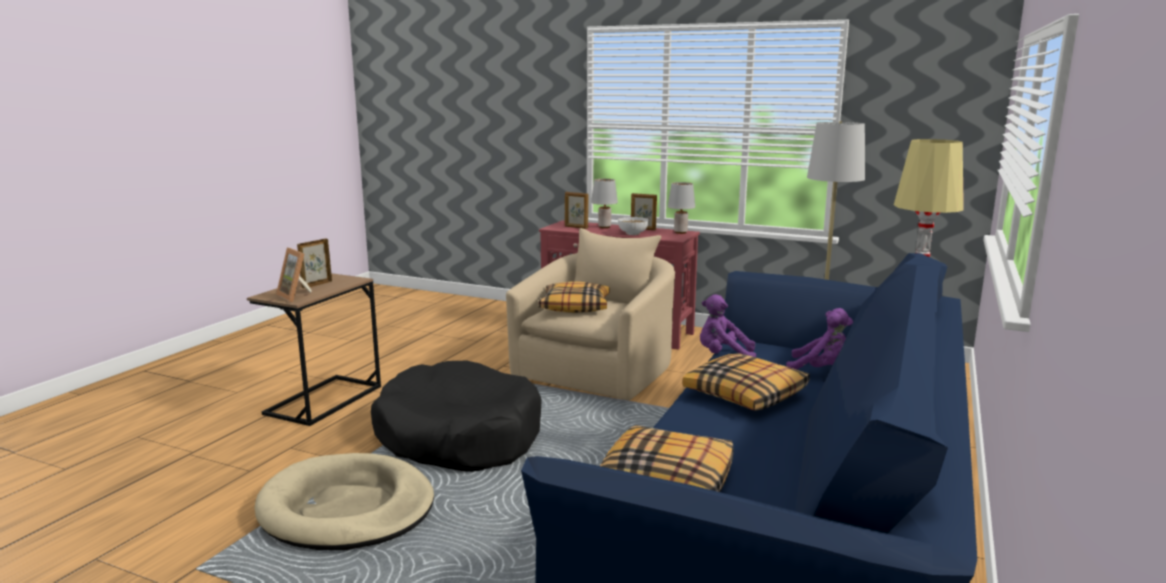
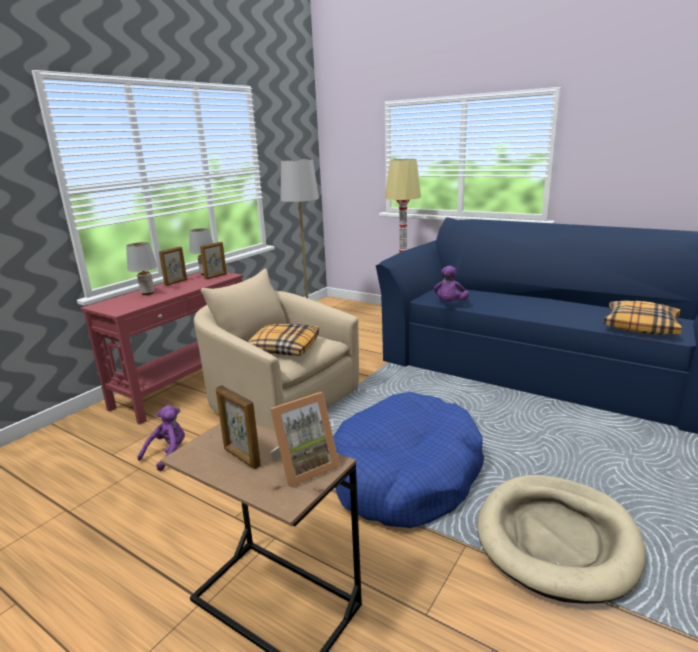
camera: 80 degrees left, 5 degrees up
(459, 436) = (405, 475): black dog bed -> blue dog bed
(576, 227) = (132, 302): picture frame -> picture frame (216, 276)
(632, 233) = (192, 285): bowl -> none
(746, 395) = (517, 303): pillow -> none
(821, 370) = (470, 288): purple plush toy -> purple plush toy (168, 454)

